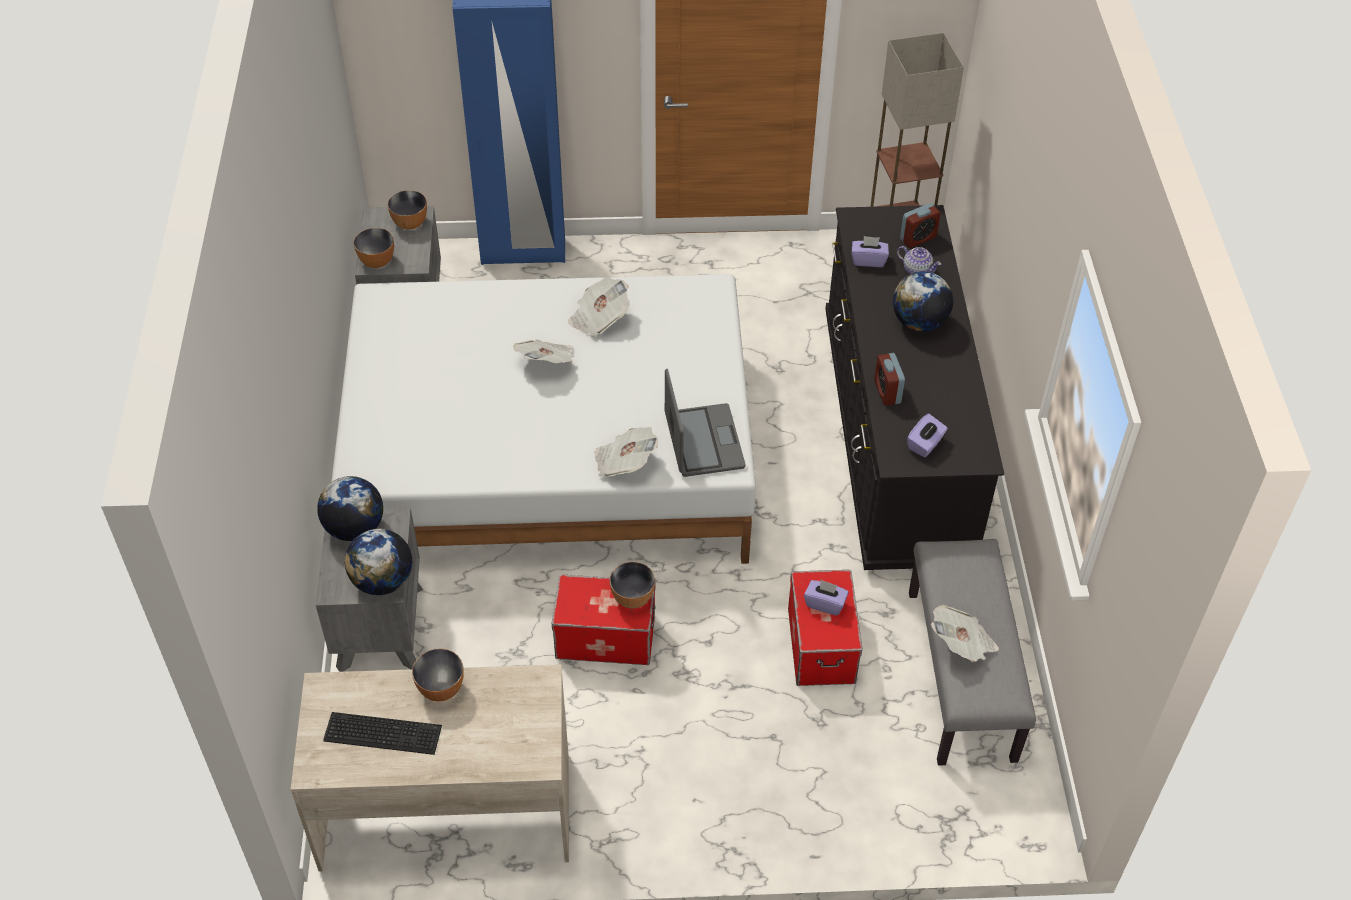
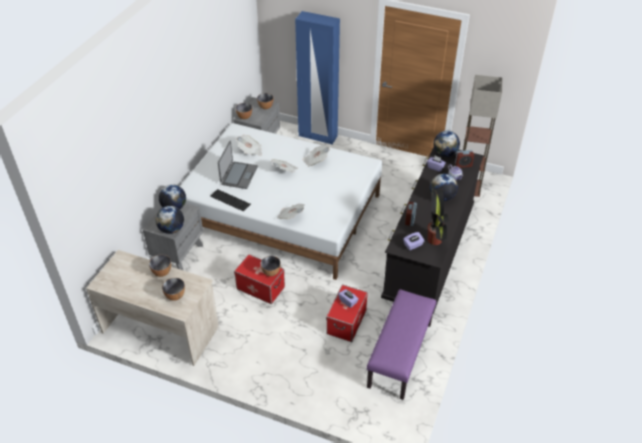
camera: 25 degrees right, 5 degrees down
(382, 731) = (131, 279): keyboard -> keyboard (230, 199)
(505, 731) = (175, 296): none -> bowl
(703, 441) = (327, 218): laptop -> laptop (238, 175)
(869, 224) = (445, 153): none -> globe
(959, 420) = (434, 240): none -> potted plant
(962, 645) = (391, 335): newspaper -> newspaper (250, 151)
(962, 675) = (400, 355): grey bench -> purple bench

